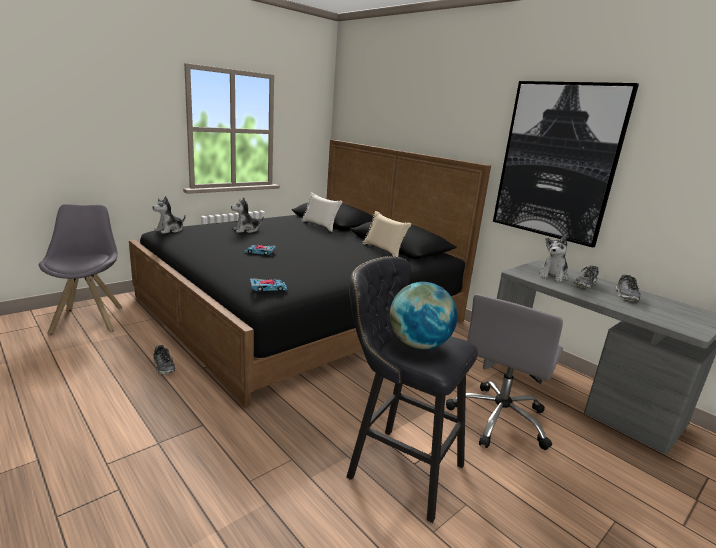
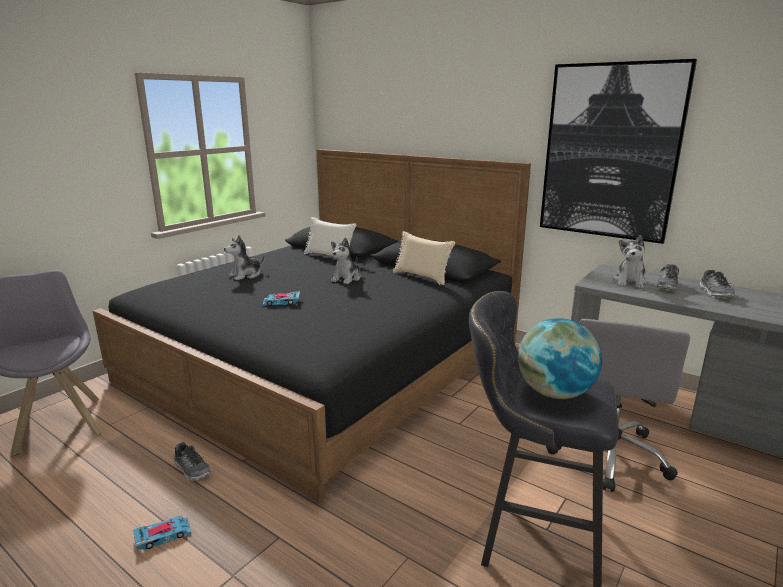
camera: 10 degrees left, 0 degrees up
(170, 230) = (148, 289): plush toy -> plush toy (347, 278)
(268, 288) = (322, 348): toy car -> toy car (163, 535)

